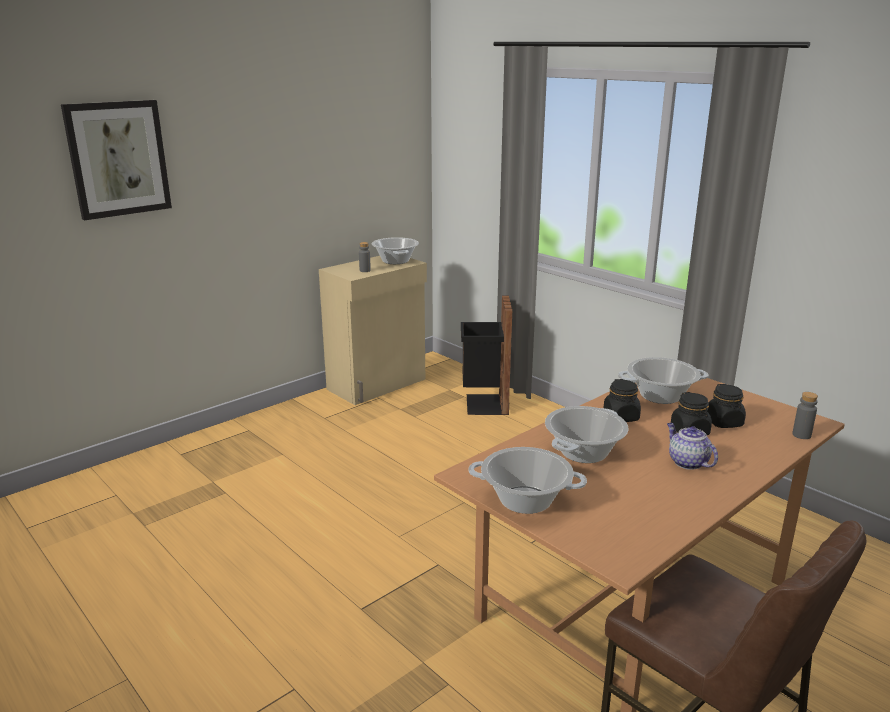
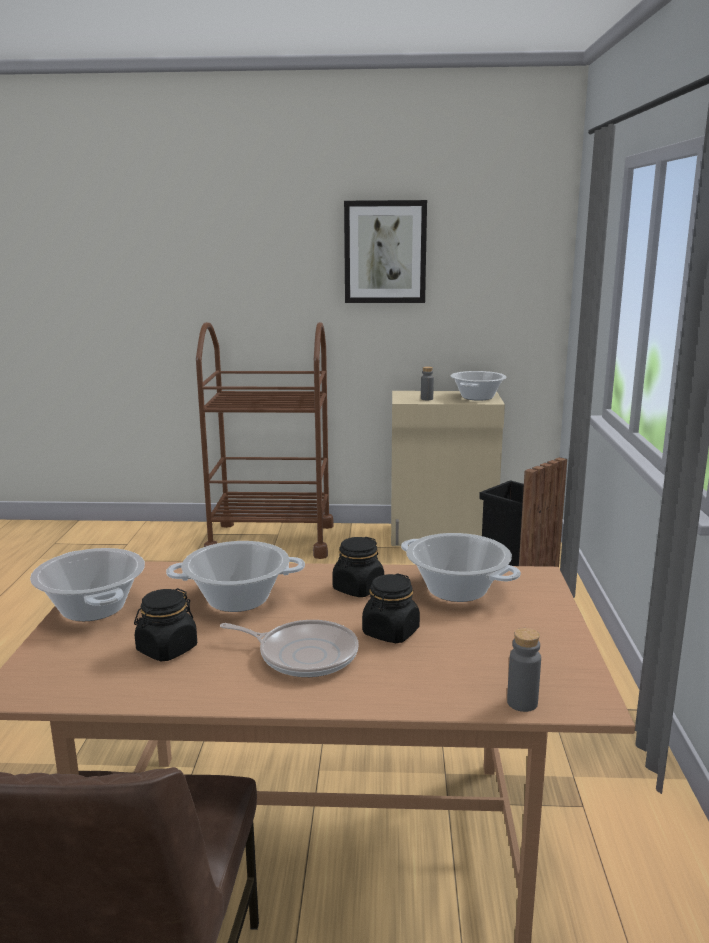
camera: 45 degrees right, 5 degrees down
(118, 159) = (194, 251): picture -> picture (385, 252)
(252, 436) = (271, 540): none -> brown cart
(687, 462) = (303, 655): teapot -> frying pan
(724, 422) = (457, 643): black jar -> black jar (167, 649)

